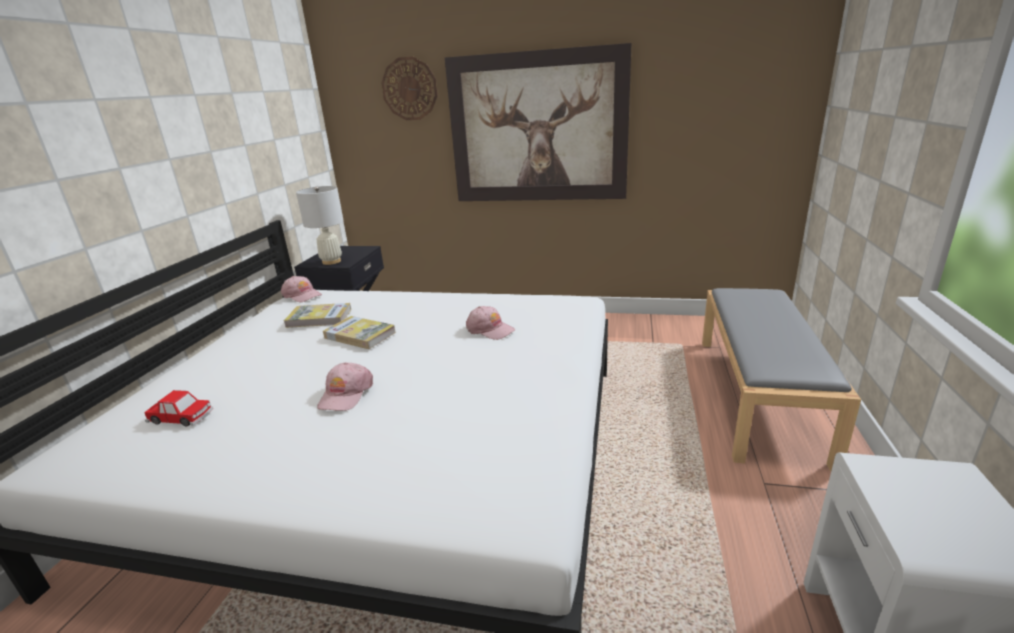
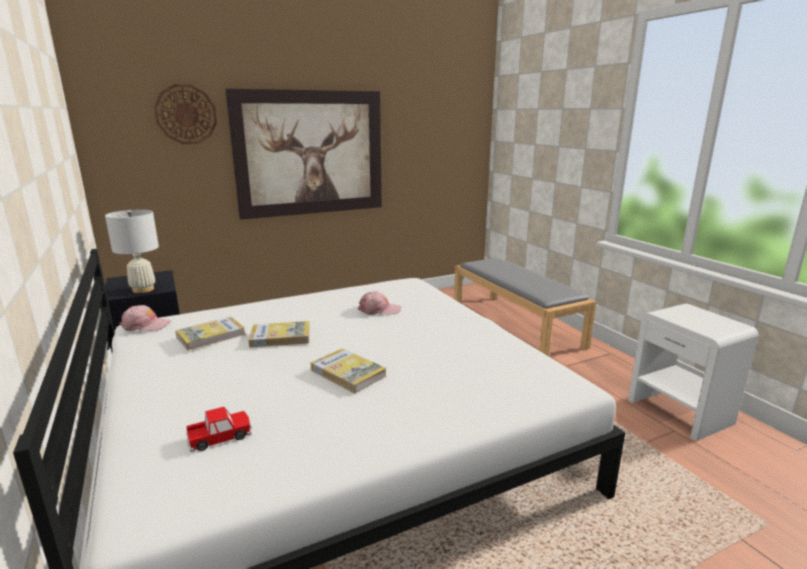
camera: 40 degrees left, 5 degrees down
(345, 394) = (348, 373): pink cap -> book

